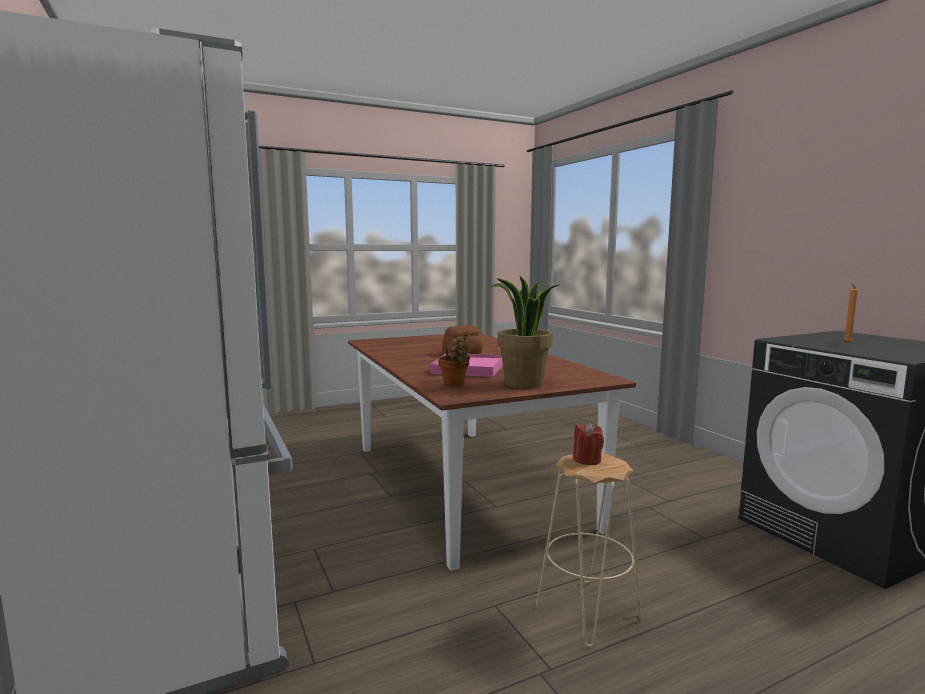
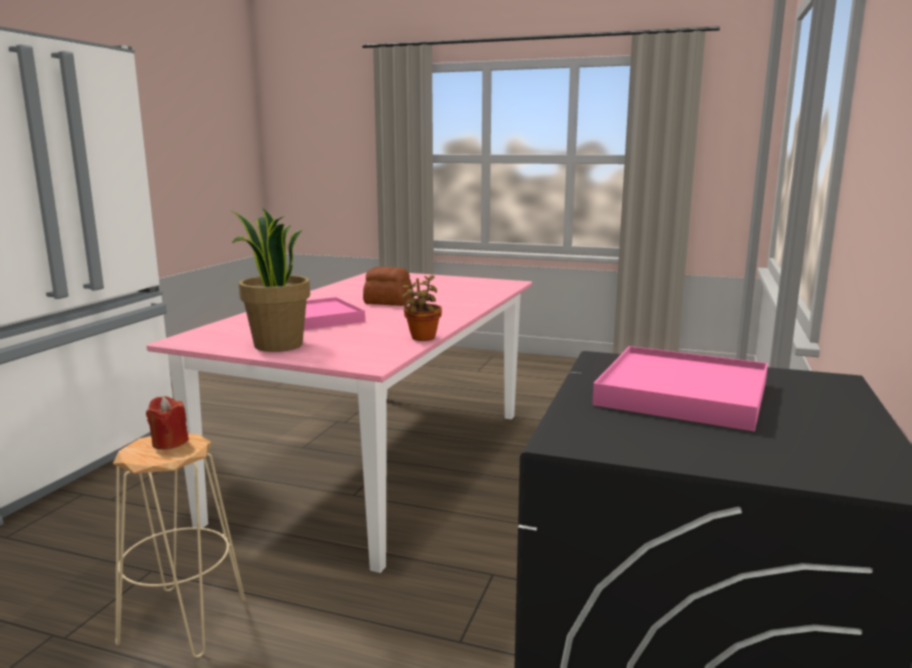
camera: 45 degrees right, 5 degrees up
(455, 383) = (237, 330): potted plant -> potted plant (422, 338)
(466, 484) = (381, 463): brown dining table -> pink dining table
(846, 343) = (682, 394): orange candle -> pink tray

